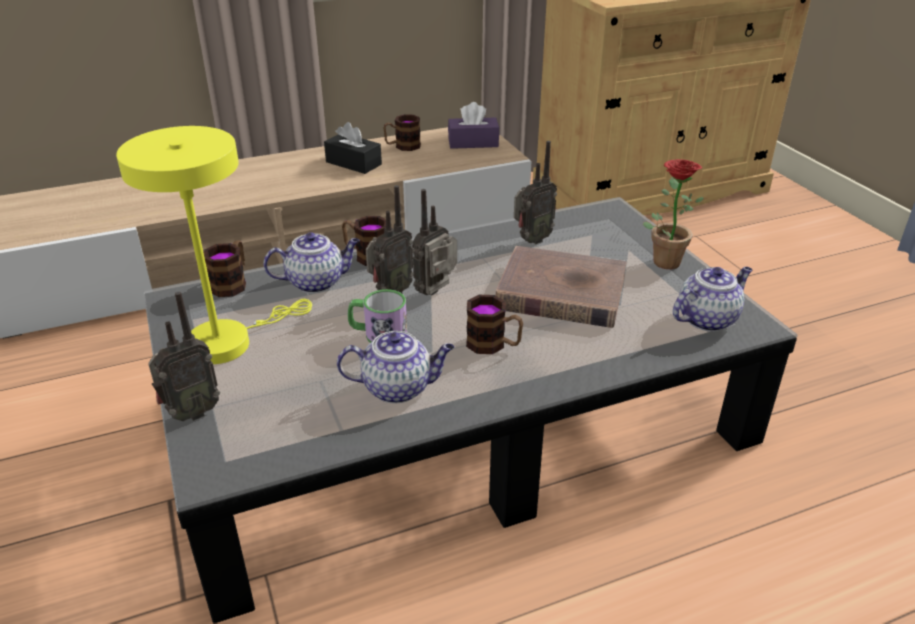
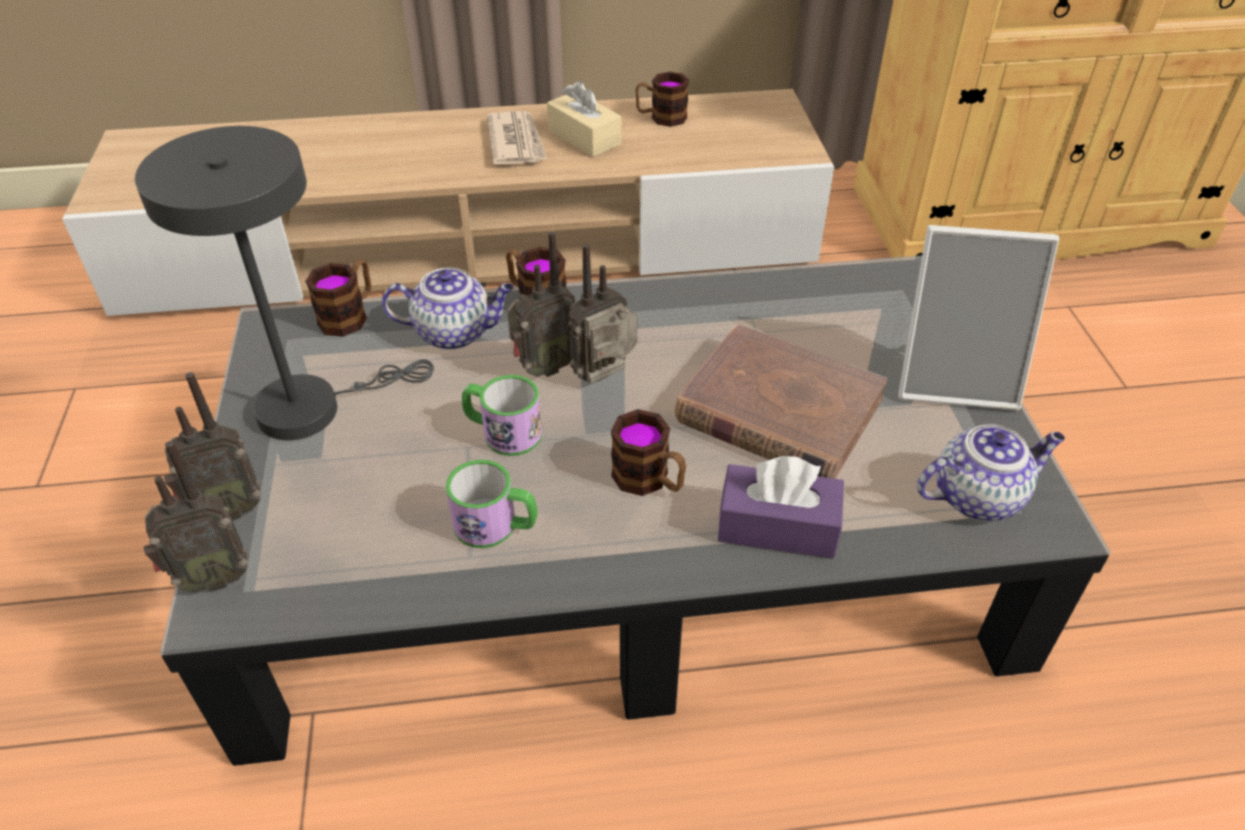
camera: 15 degrees right, 10 degrees up
(229, 340) = (312, 406): yellow table lamp -> grey table lamp
(305, 171) = (516, 142): none -> newspaper
(353, 163) = (584, 137): black tissue box -> beige tissue box
(398, 388) = (496, 526): teapot -> mug
(473, 143) = (762, 124): purple tissue box -> purple tissue box (777, 527)
(531, 240) = (771, 311): radio -> radio (212, 578)
(664, 259) = (955, 378): potted plant -> picture frame

